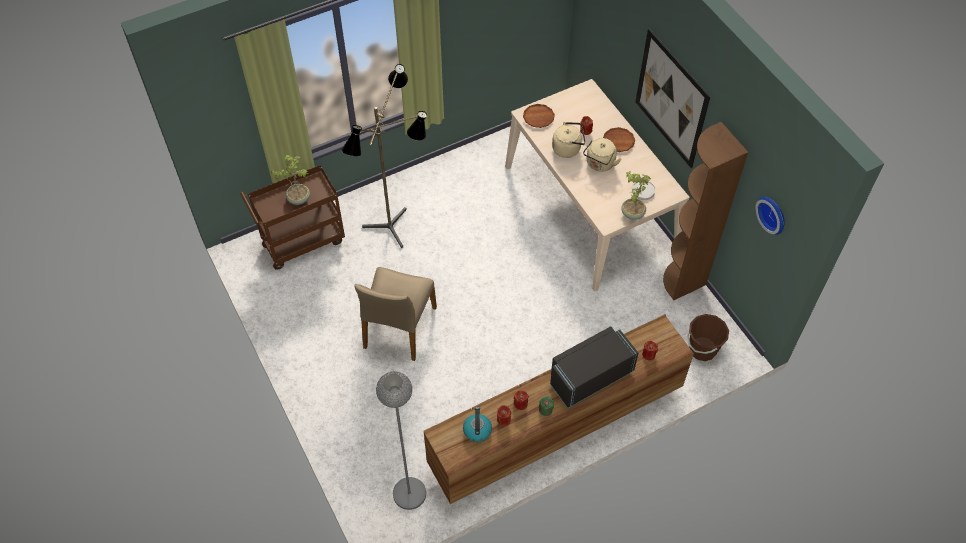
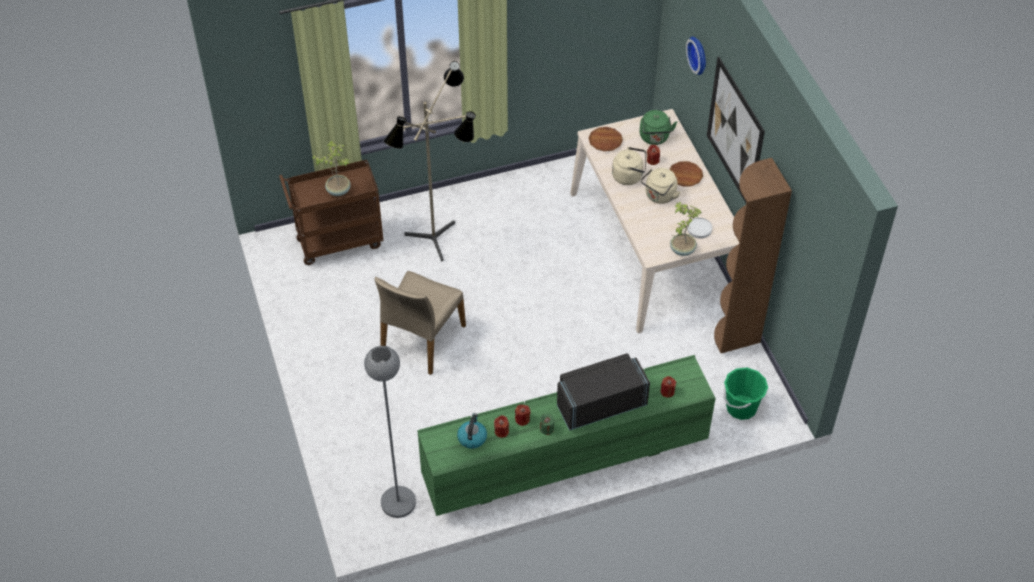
camera: 10 degrees right, 5 degrees down
(557, 430) = (565, 465): brown cabinet -> green cabinet
(582, 109) = (654, 138): none -> green kettle
(702, 349) = (741, 407): brown bucket -> green bucket
(773, 214) = (811, 258): wall clock -> wall clock (699, 55)

